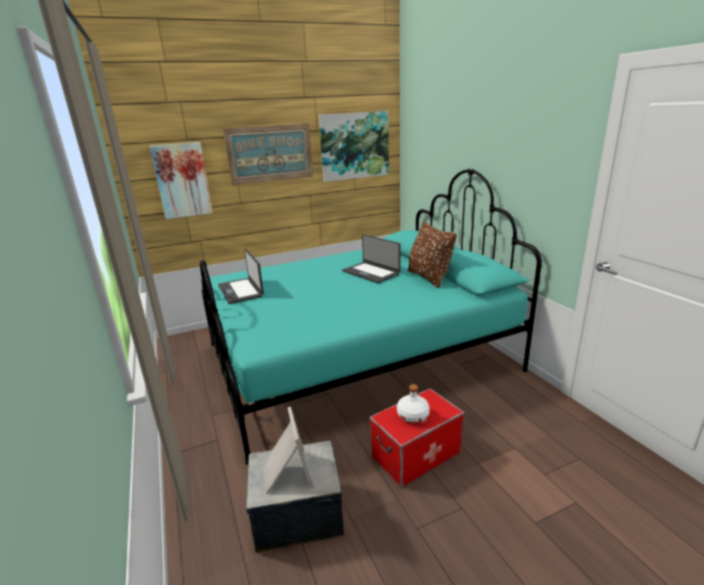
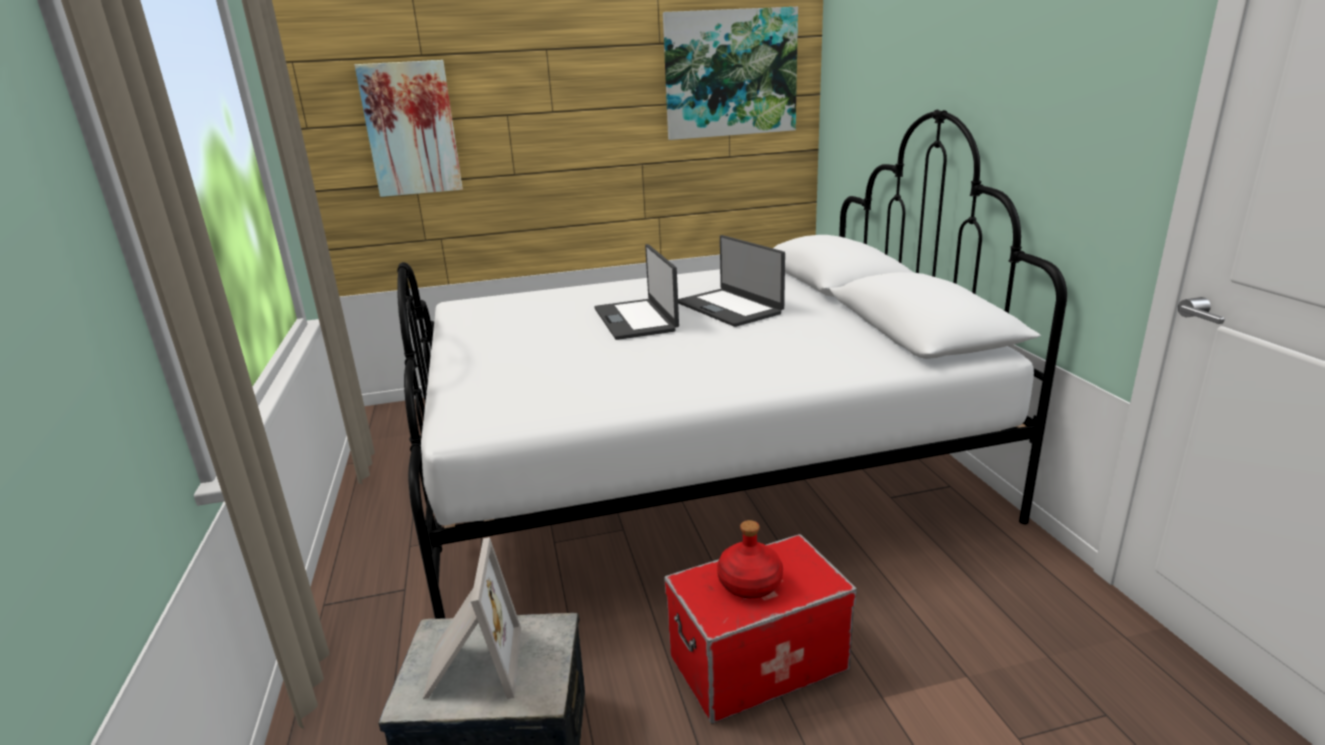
camera: 10 degrees right, 0 degrees up
(241, 290) = (484, 326): laptop -> laptop (636, 319)
(270, 153) = (569, 84): picture -> none
(357, 358) = (695, 468): turquoise bed -> white bed
(413, 415) = (750, 584): white bottle -> red bottle
(429, 278) = (837, 322): brown pillow -> none

